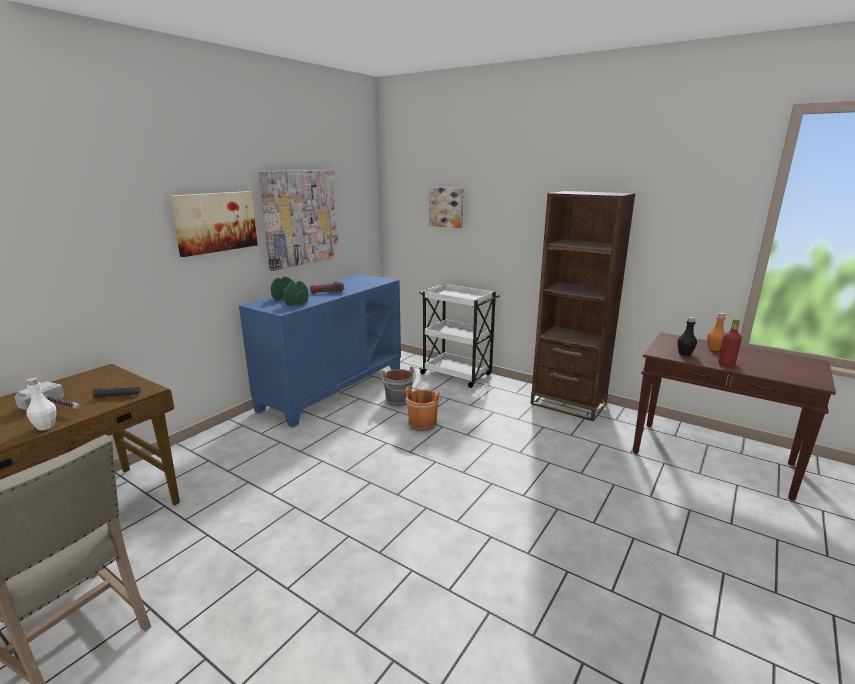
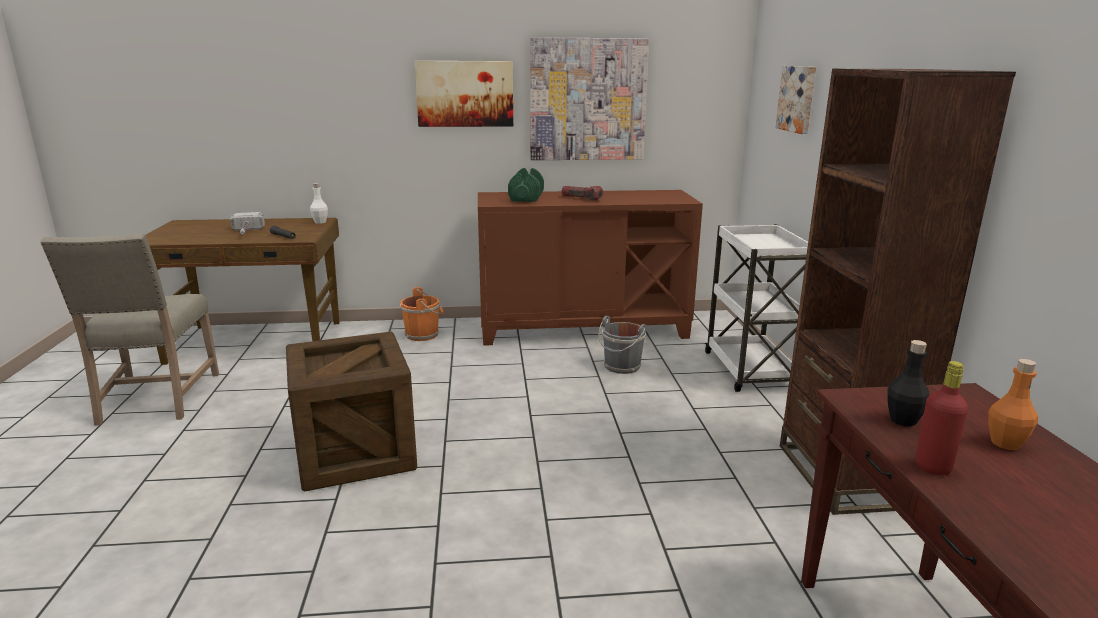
camera: 50 degrees right, 0 degrees up
(46, 426) = (217, 240): white bottle -> white bottle (320, 222)
(333, 388) = (583, 328): blue cabinet -> brown cabinet
(361, 539) = (355, 453): none -> crate
(422, 423) = (598, 398): orange bucket -> orange bucket (423, 334)

